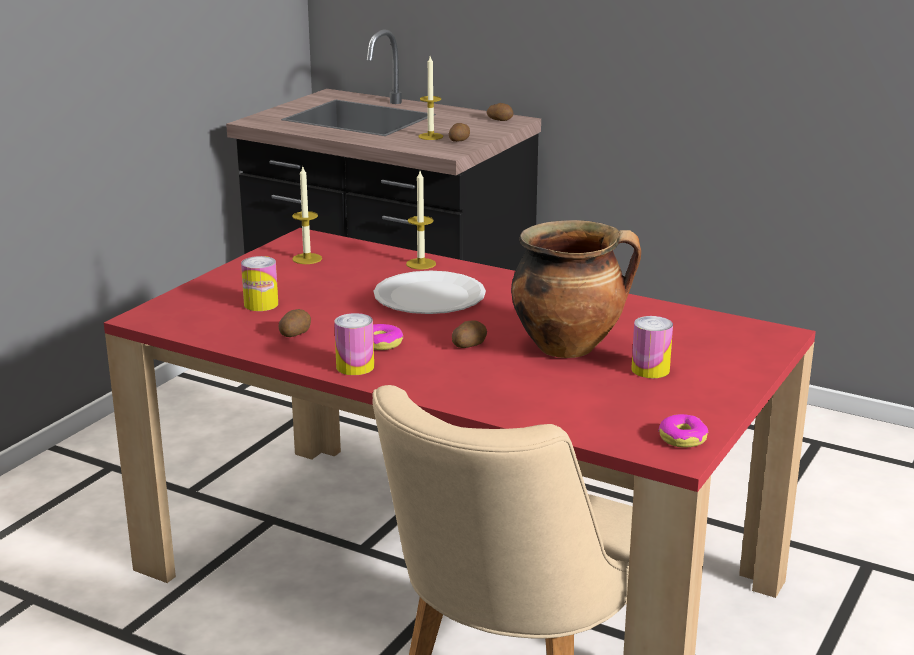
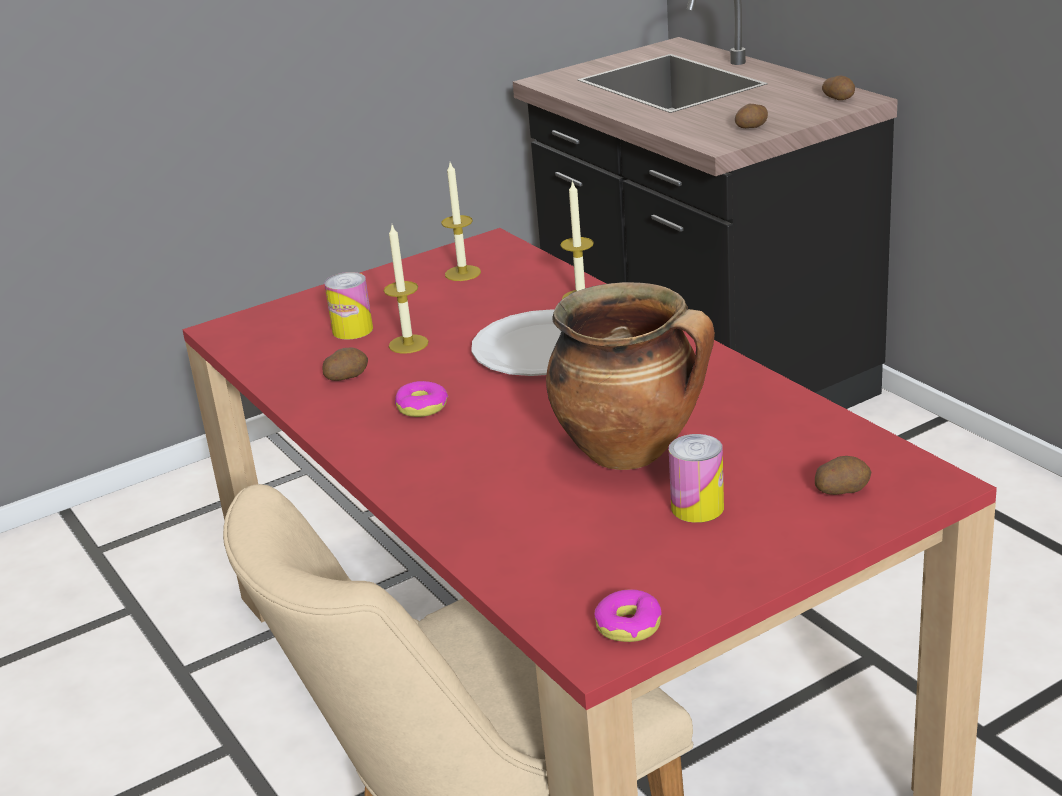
camera: 30 degrees right, 5 degrees up
(355, 367) = (361, 435): can -> none
(430, 136) = (723, 118): candle -> candle (408, 344)
(468, 345) = (515, 426): potato -> potato (841, 489)

